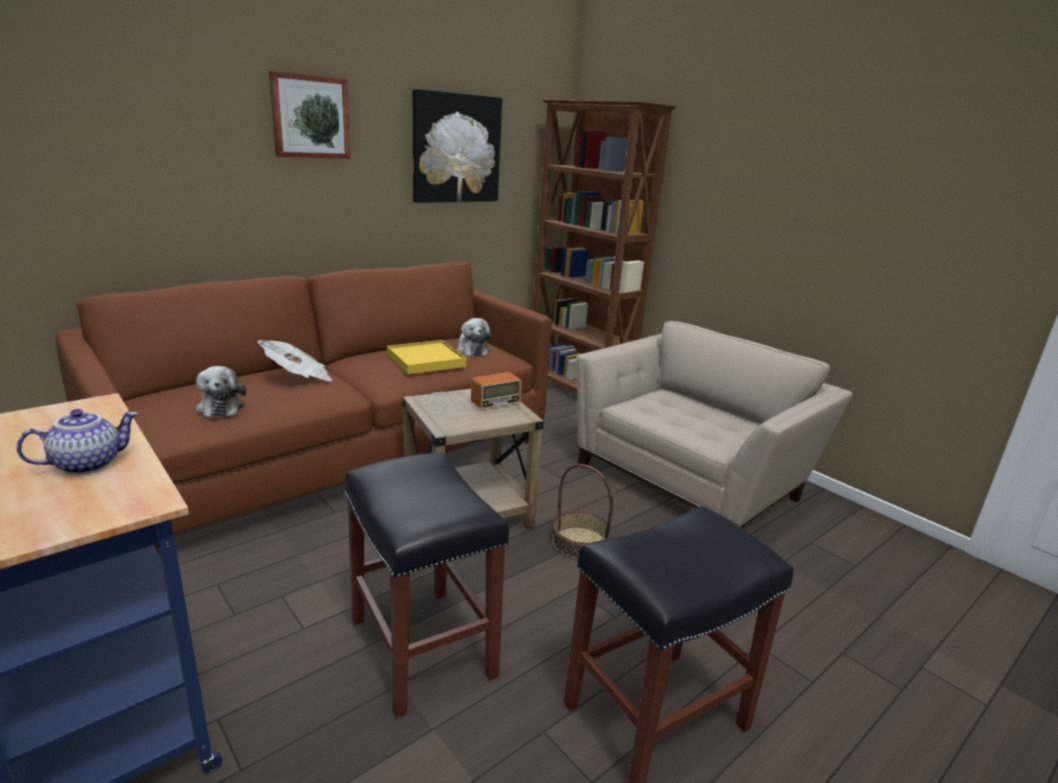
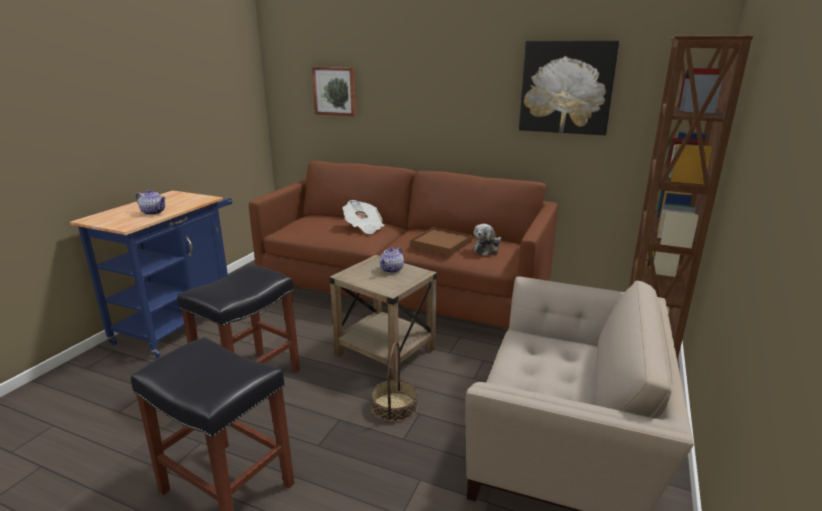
camera: 65 degrees right, 0 degrees up
(221, 406) = (314, 228): plush toy -> none
(310, 117) = (446, 67): picture -> picture (335, 91)
(425, 360) = (441, 244): yellow tray -> brown tray
(467, 401) = (392, 270): radio -> teapot

